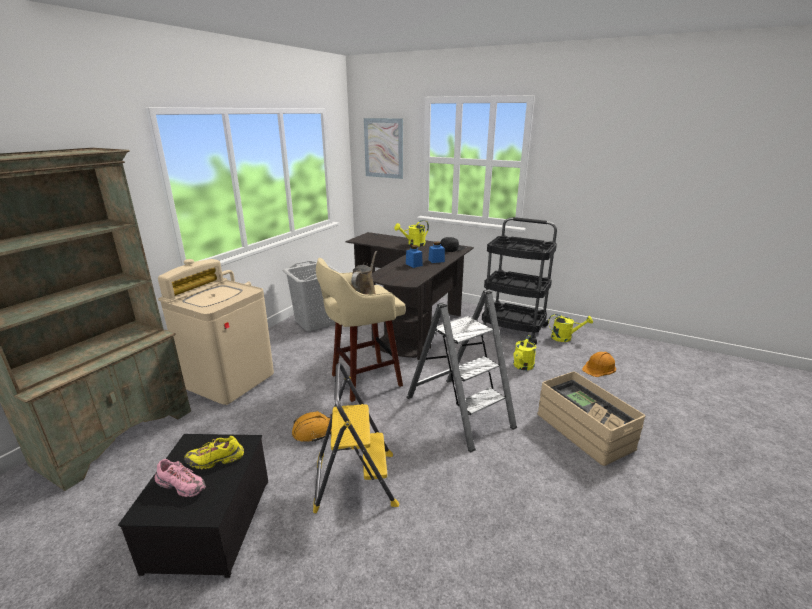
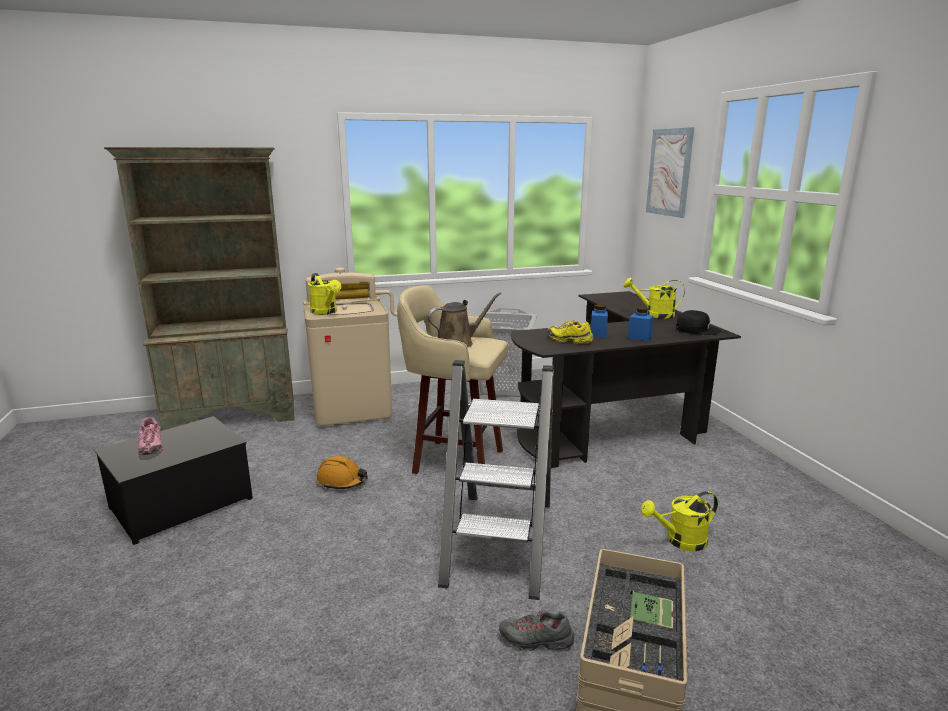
camera: 45 degrees right, 5 degrees down
(216, 460) = (193, 442): yellow shoe -> yellow shoe (569, 340)
(351, 480) = (300, 537): yellow step ladder -> none
(512, 329) = (754, 491): black cart -> none
(544, 445) = (536, 641): none -> grey shoe
(565, 338) = (838, 542): yellow watering can -> yellow watering can (326, 312)
(599, 368) = (827, 613): orange hard hat -> none

